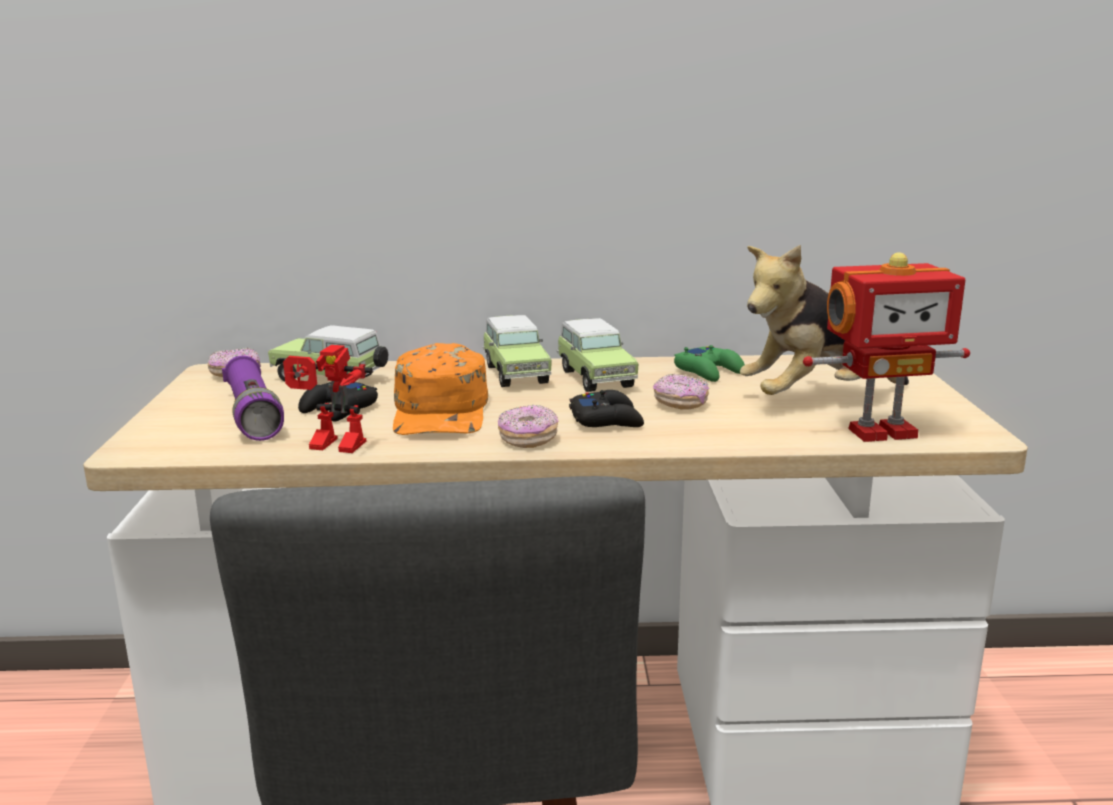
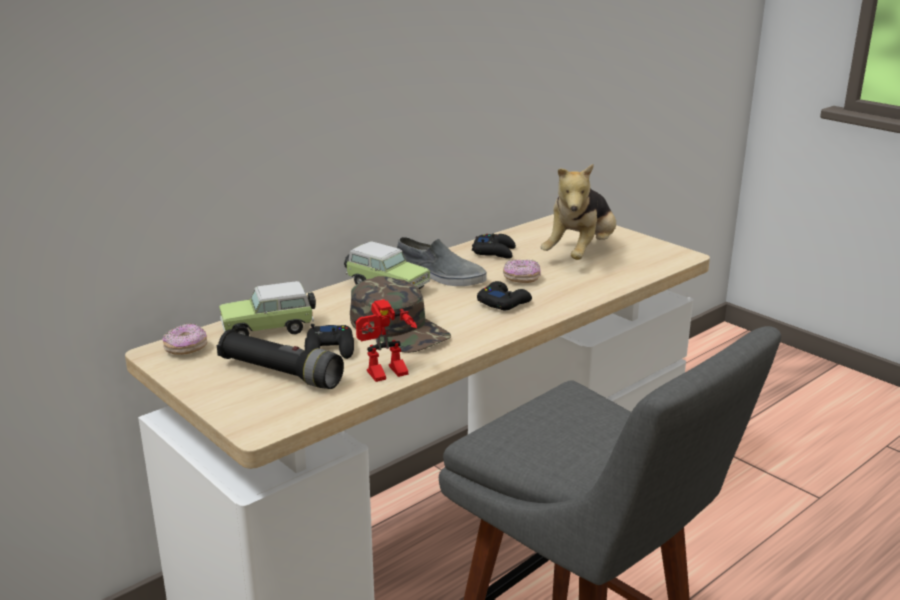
camera: 40 degrees left, 5 degrees up
(253, 415) = (280, 373): purple flashlight -> black flashlight
(442, 411) = (399, 328): orange cap -> green cap
(528, 439) = (488, 329): donut -> none
(595, 377) = (439, 275): toy car -> grey shoe
(709, 371) = (494, 252): green game controller -> black game controller
(880, 431) = (640, 266): toy robot -> none

